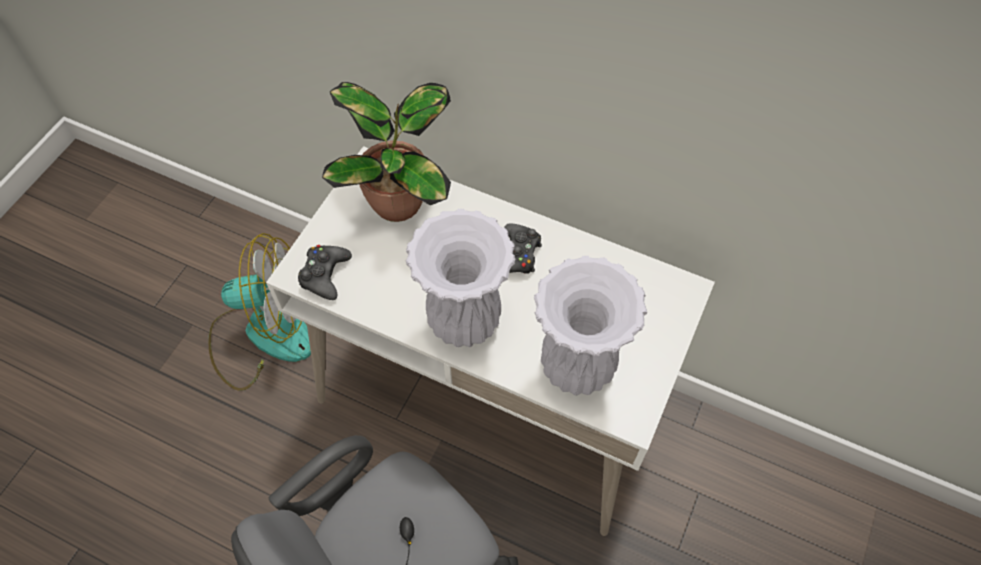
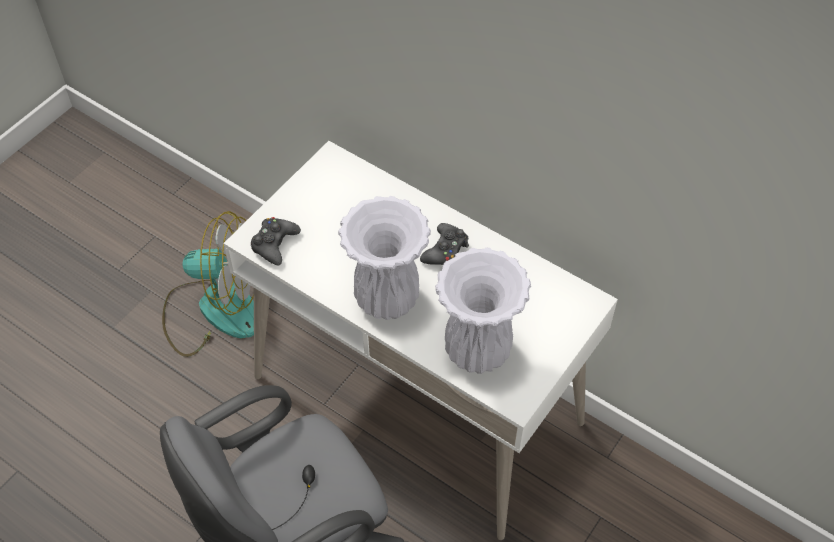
camera: 10 degrees right, 5 degrees down
(401, 201) = (352, 192): potted plant -> none

